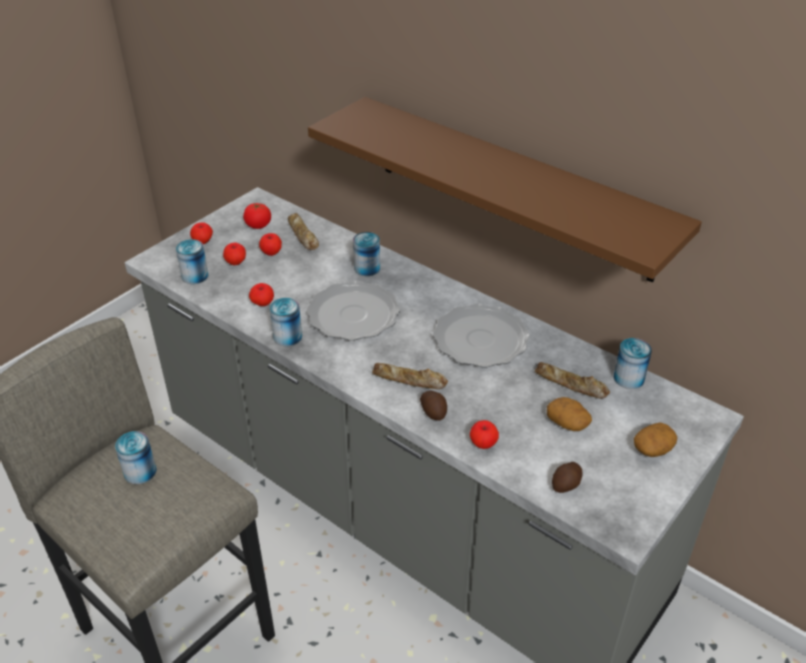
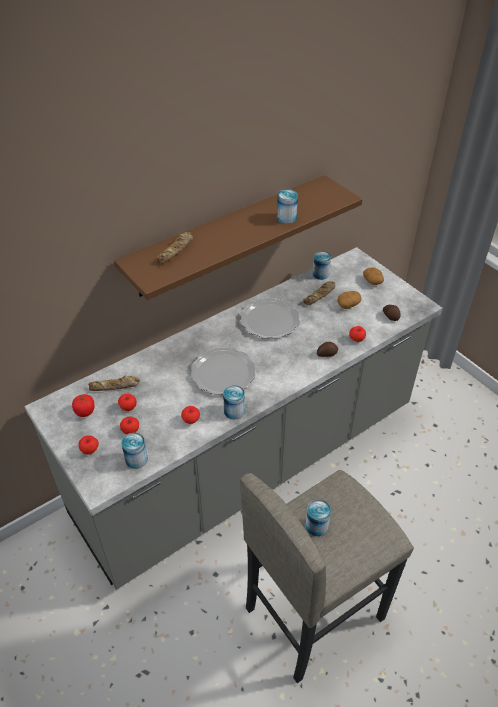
camera: 75 degrees left, 5 degrees up
(367, 268) = (174, 357): can -> can (286, 218)
(409, 380) = (297, 358): bread -> bread (176, 251)

